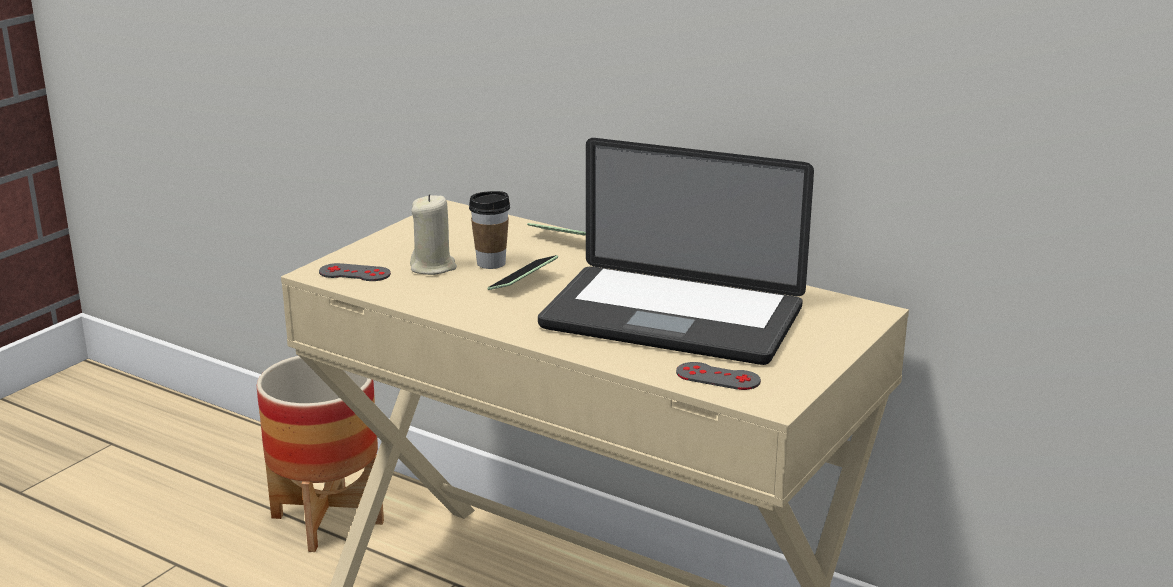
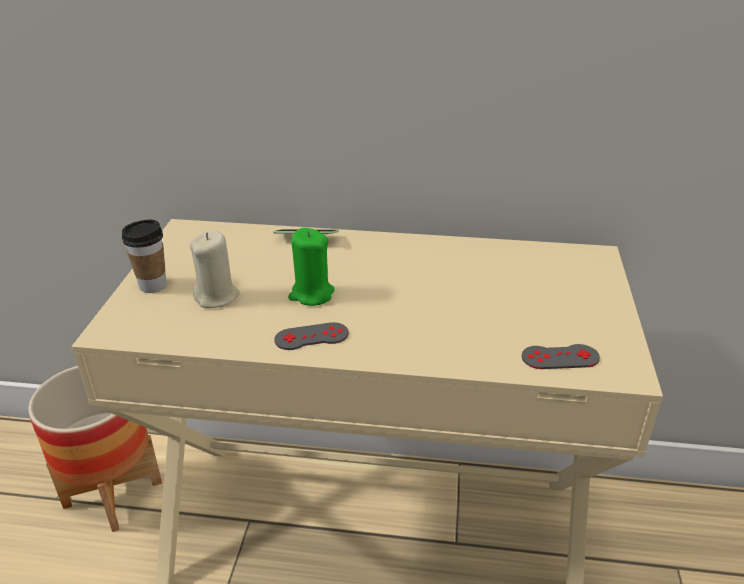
camera: 25 degrees left, 10 degrees up
(354, 273) = (146, 323): grey game controller -> grey game controller (311, 337)
(491, 263) = (266, 279): cup -> cup (153, 285)
(523, 283) = (311, 294): phone -> green candle
(672, 318) = (465, 301): laptop -> none

